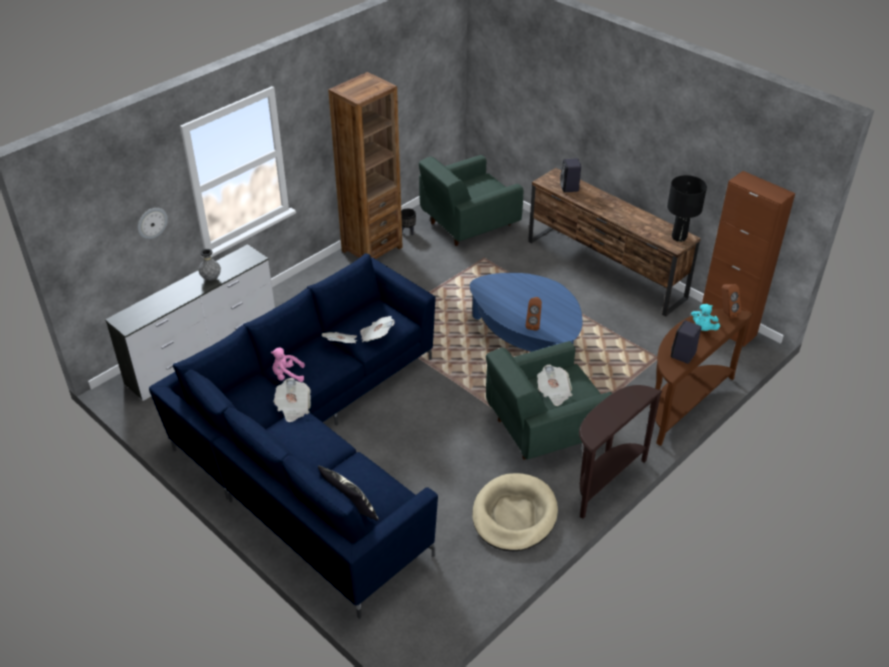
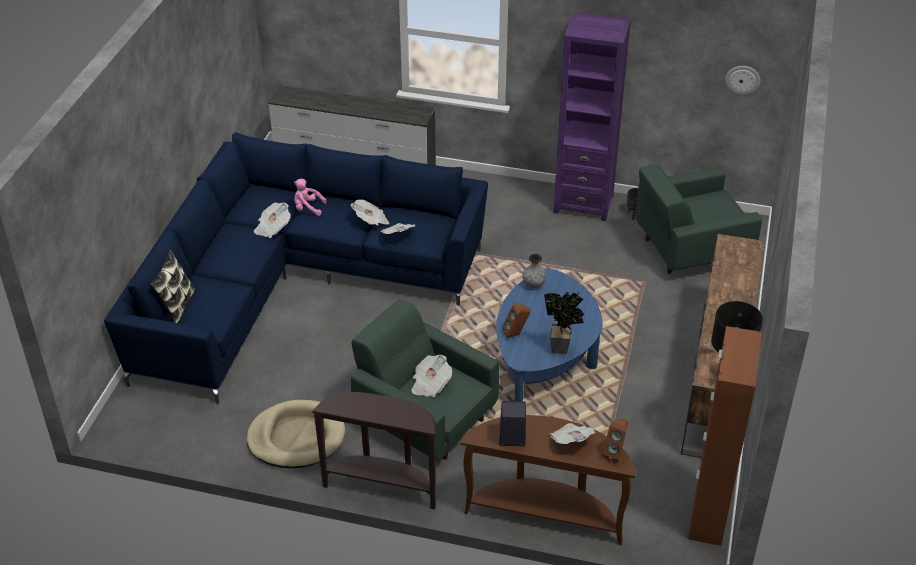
camera: 60 degrees right, 0 degrees up
(152, 222) = (352, 32): wall clock -> wall clock (742, 79)
(211, 278) = (372, 109): grey vase -> grey vase (534, 285)
(287, 375) = (308, 208): pink plush toy -> pink plush toy turned 45 degrees counterclockwise
(372, 249) = (583, 203): brown bookcase -> purple bookcase
(468, 224) = (689, 249): green armchair -> green armchair turned 45 degrees counterclockwise
(568, 309) = (562, 350): none -> potted plant
(569, 188) = (735, 264): black speaker -> none
(703, 328) = (571, 441): turquoise plush toy -> newspaper

